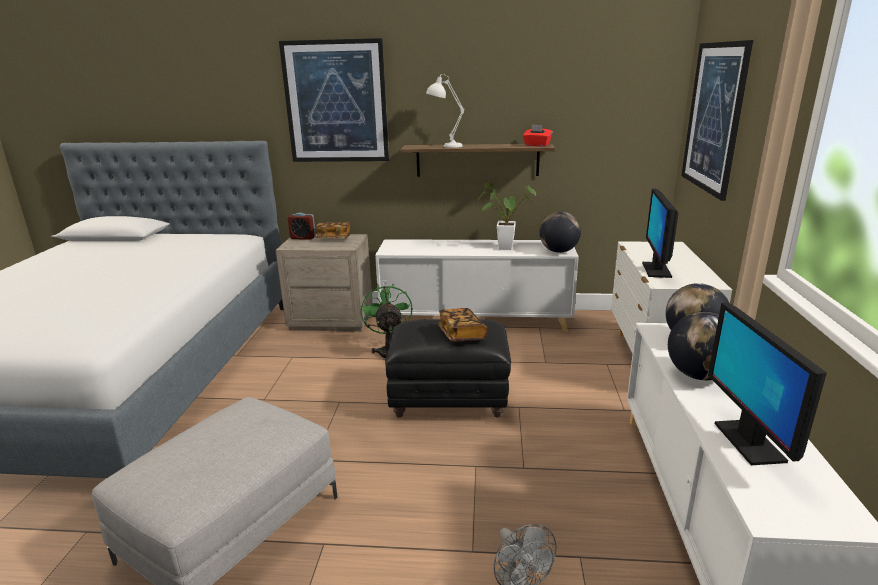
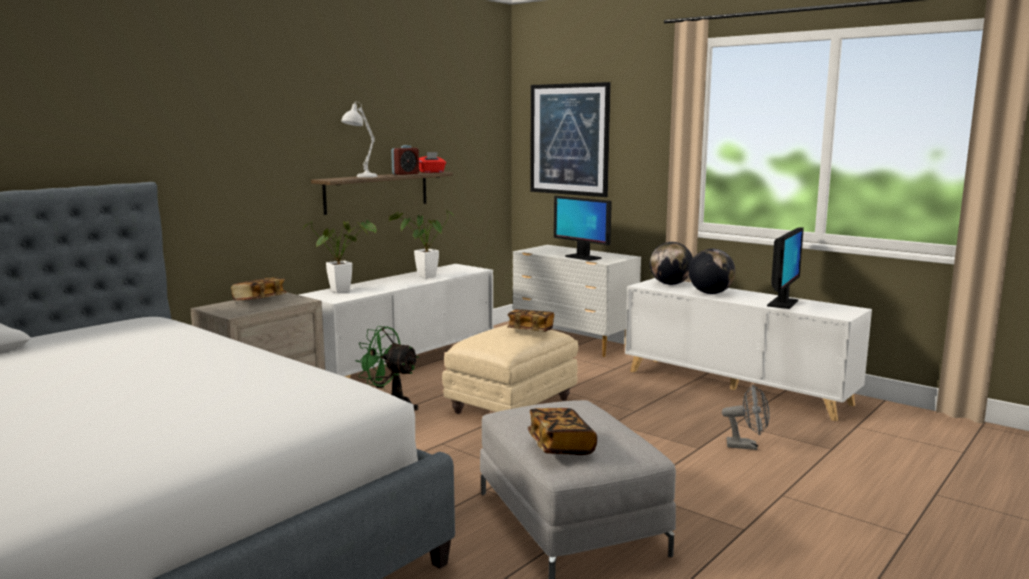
camera: 55 degrees left, 10 degrees down
(157, 458) = (560, 446): none -> book
(303, 238) = (220, 307): alarm clock -> alarm clock (405, 174)
(336, 102) = (236, 131): picture -> none
(416, 244) = (344, 290): none -> potted plant
(450, 398) = (512, 406): black ottoman -> beige ottoman
(558, 251) = (471, 270): globe -> none
(748, 441) = (782, 303): monitor -> monitor turned 90 degrees counterclockwise

